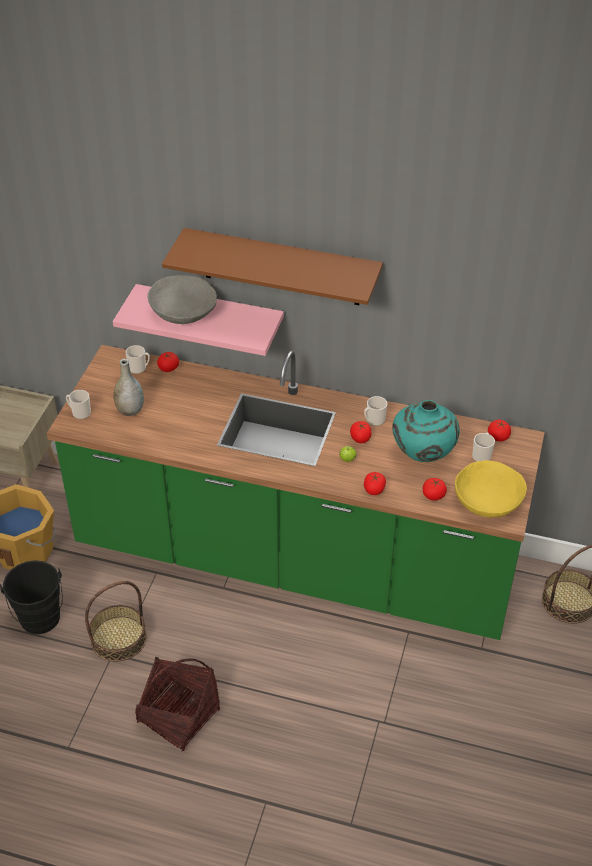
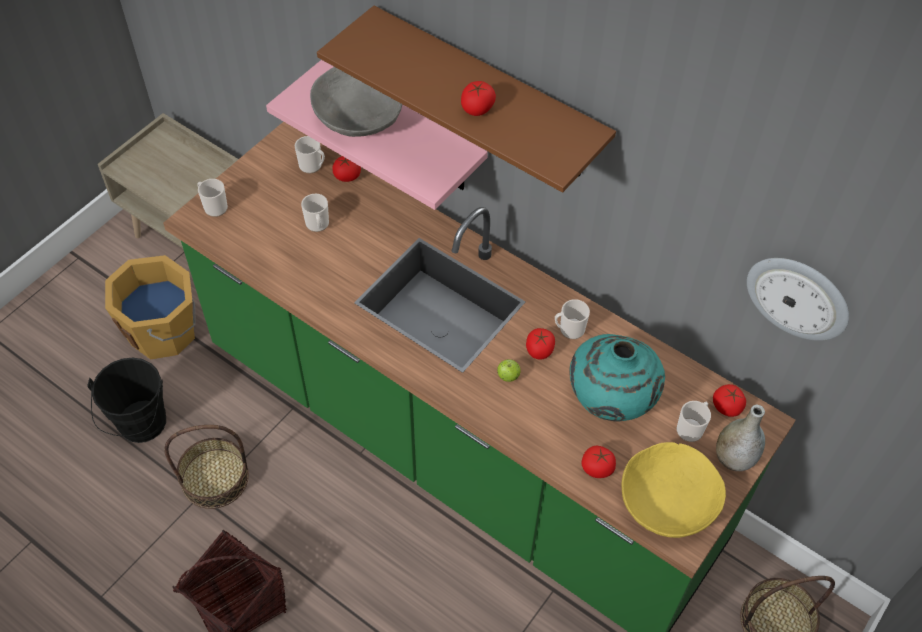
camera: 20 degrees right, 10 degrees up
(130, 410) = (274, 222): grey vase -> grey vase (734, 458)
(164, 404) = (318, 225): none -> mug
(374, 490) = (522, 433): tomato -> tomato (477, 109)
(527, 337) = (798, 297): none -> wall clock

